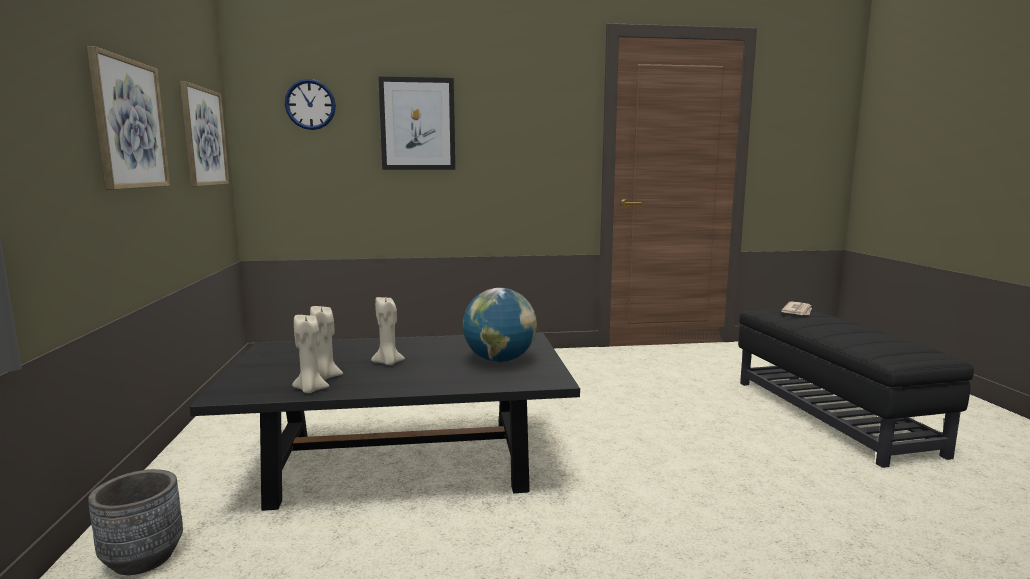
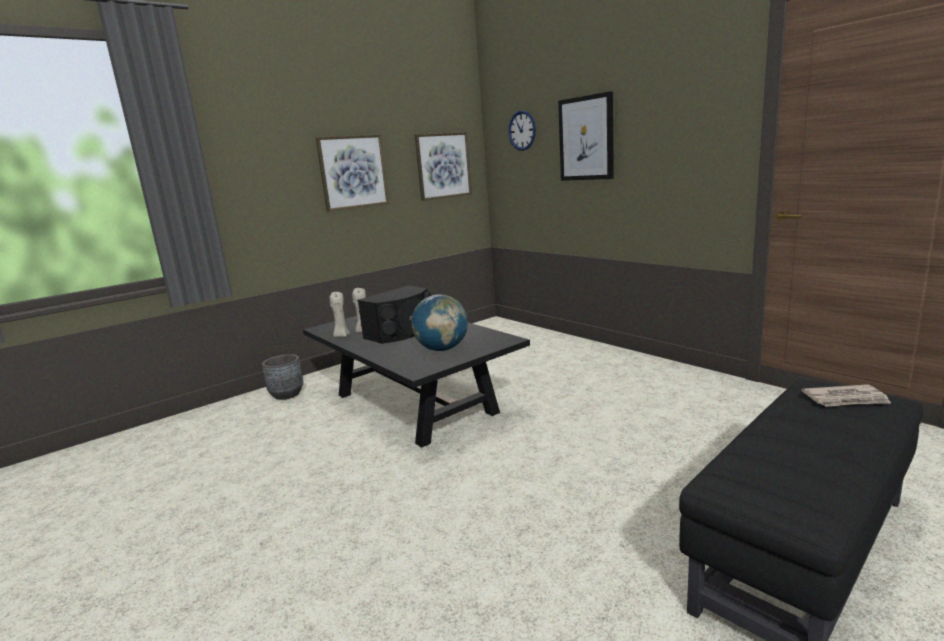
camera: 60 degrees right, 5 degrees up
(388, 363) = (401, 332): beige candle -> black speaker

